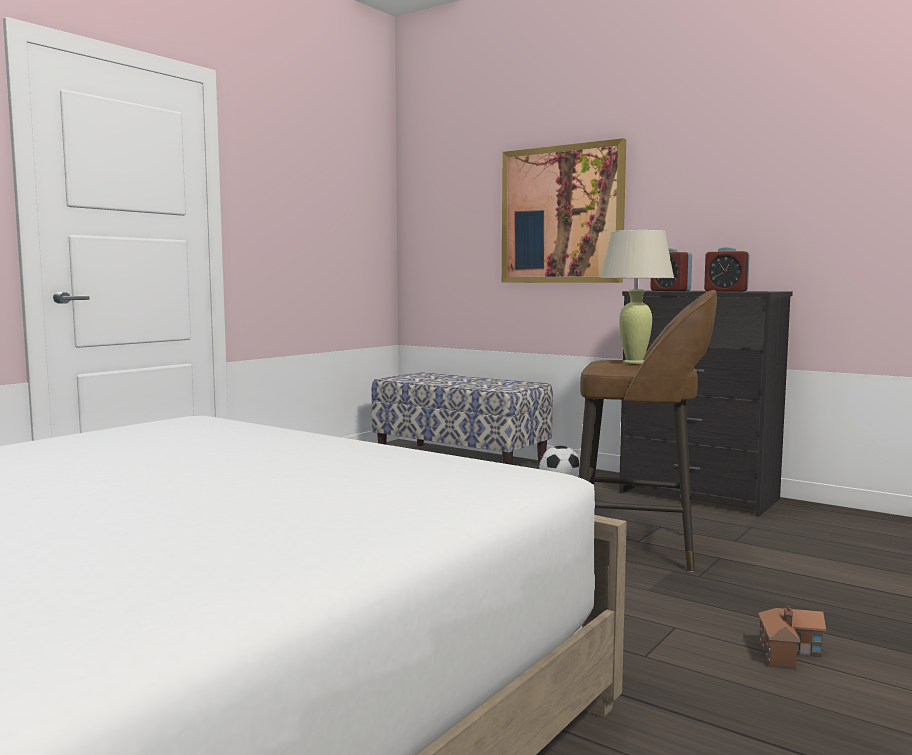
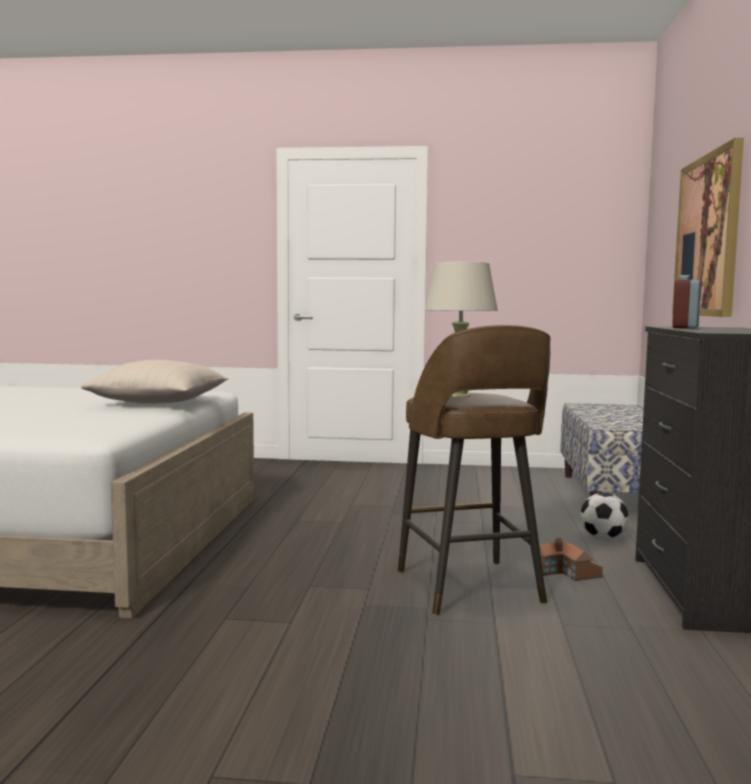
camera: 60 degrees right, 0 degrees up
(265, 438) = (159, 403): none -> beige pillow
(725, 291) = (717, 330): alarm clock -> none
(789, 651) = (279, 669): toy house -> toy house (567, 573)

